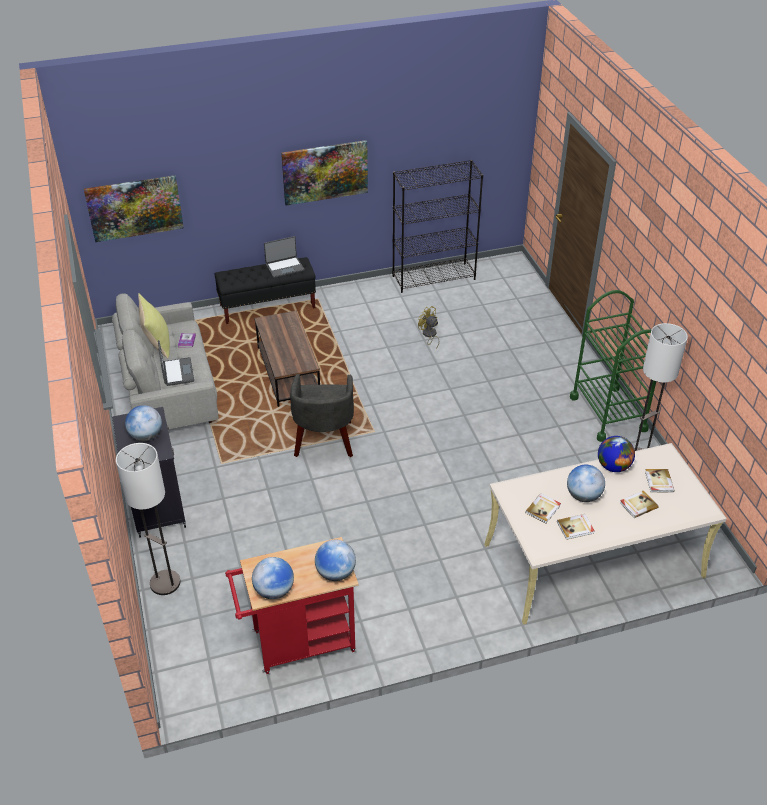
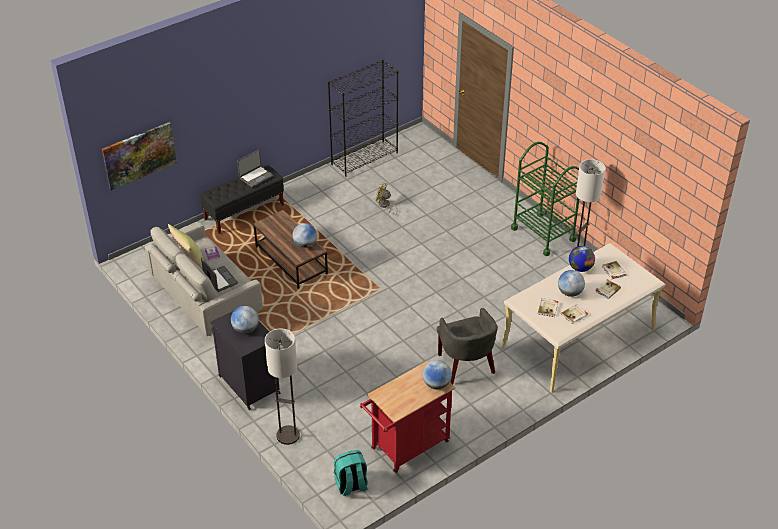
camera: 20 degrees left, 0 degrees up
(202, 673) = (351, 485): none -> turquoise backpack
(274, 591) = (402, 406): globe -> globe (305, 244)
(324, 441) = (348, 305): grey armchair -> grey armchair (466, 366)
(325, 172) = (278, 93): picture -> none

